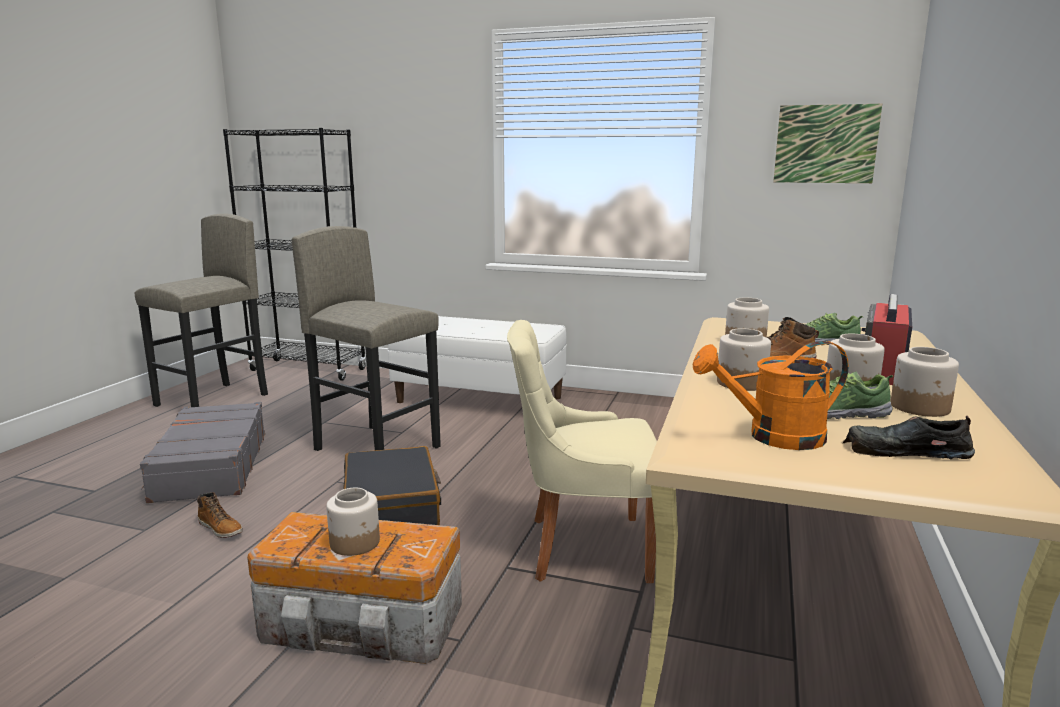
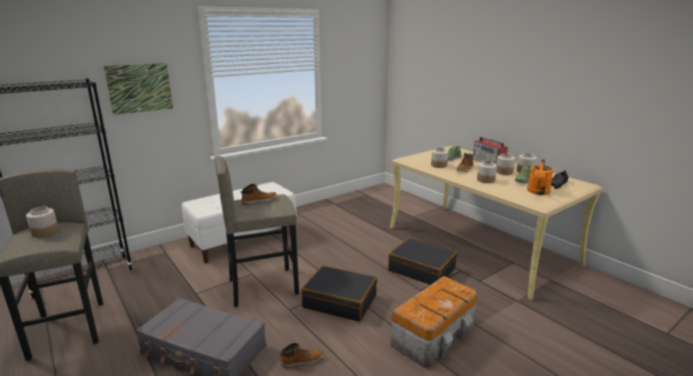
camera: 55 degrees left, 5 degrees up
(355, 543) = (441, 300): jar -> jar (45, 232)
(373, 304) = (259, 201): none -> boot
(583, 547) = (422, 269): beige chair -> black suitcase
(825, 144) = (363, 70): picture -> picture (140, 88)

